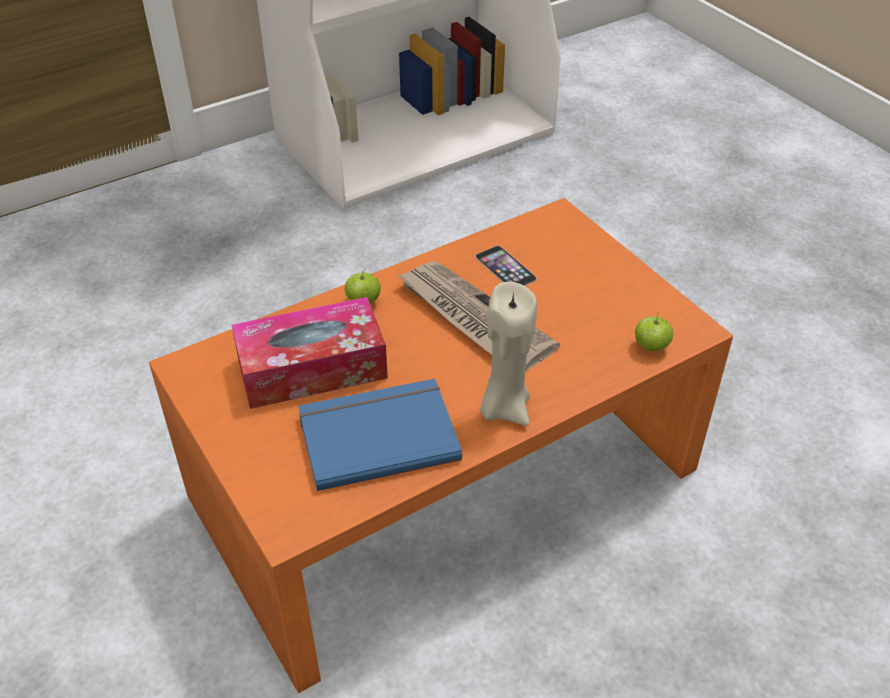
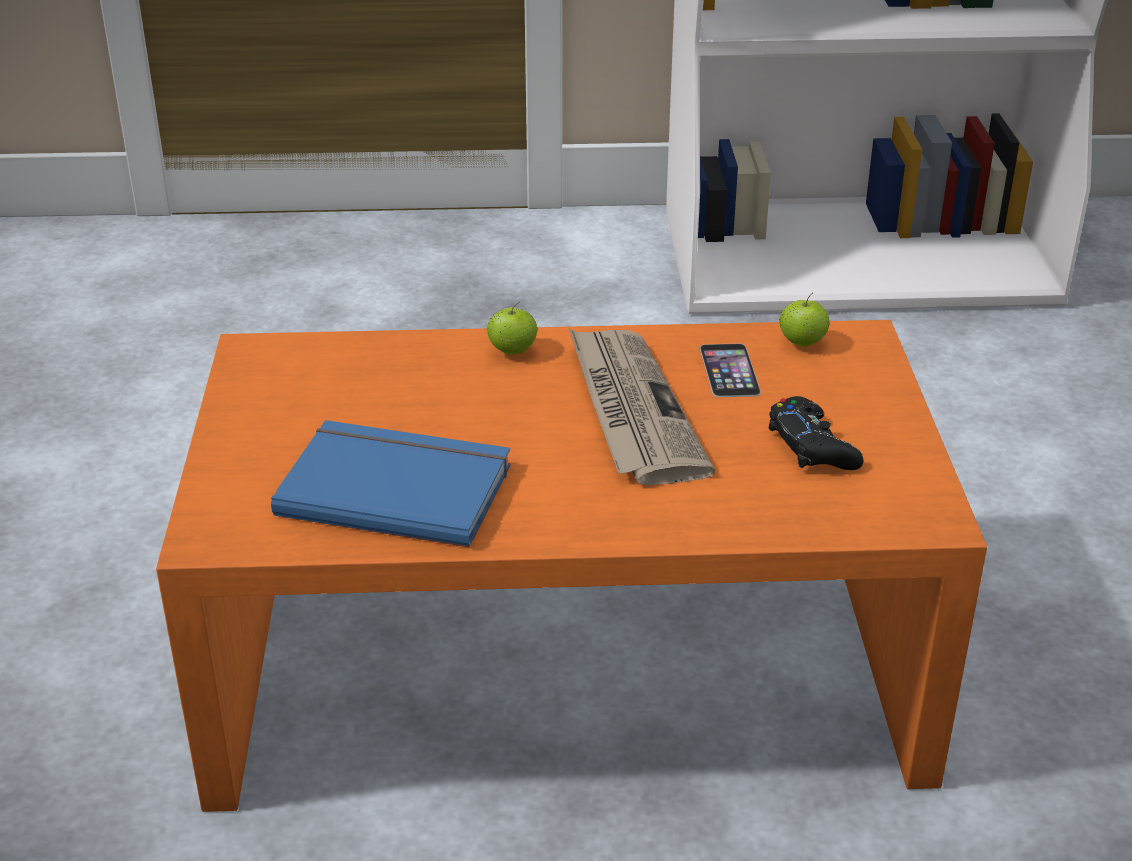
camera: 30 degrees right, 10 degrees down
(312, 368) = (387, 397): tissue box -> none
(504, 408) = (577, 514): beige candle -> none
(594, 305) = (812, 447): none -> black game controller
(651, 347) = (846, 518): apple -> apple (802, 343)

